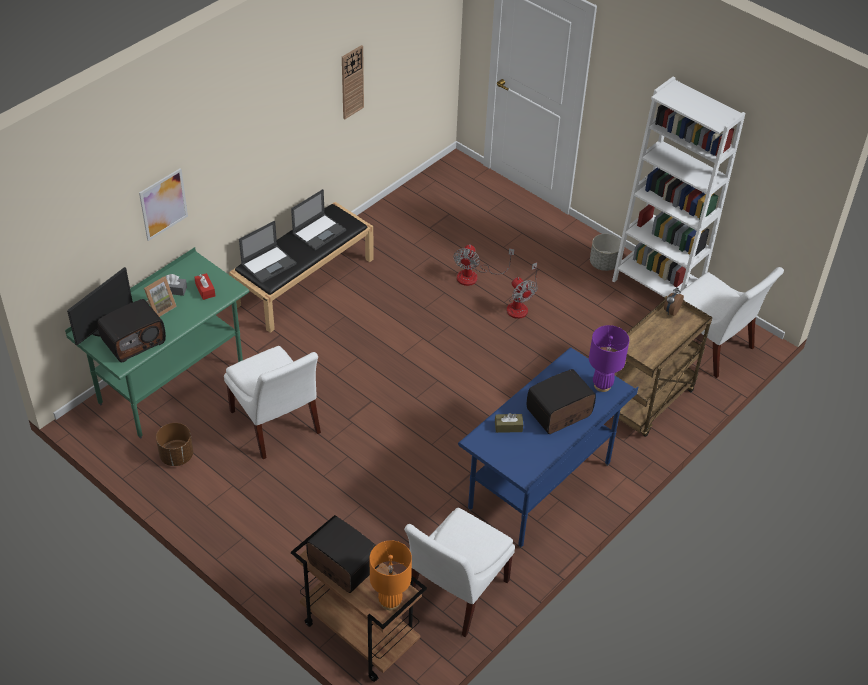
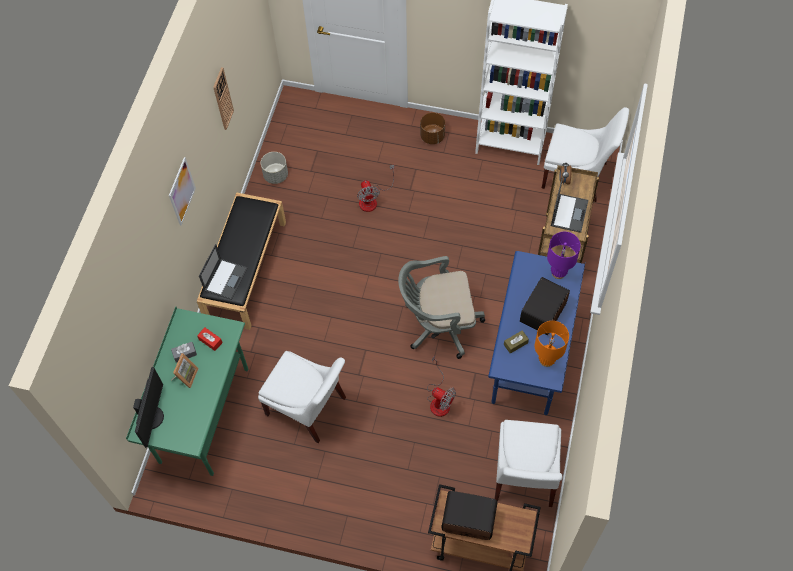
camera: 25 degrees left, 15 degrees up
(134, 341) = (187, 417): radio -> none
(163, 204) = (149, 295): picture -> picture (182, 191)
(177, 456) = (251, 475): brown planter -> brown planter (432, 136)
(319, 232) = (245, 228): laptop -> laptop (569, 213)
(390, 602) = (519, 530): orange table lamp -> orange table lamp (546, 360)
(463, 412) = (438, 324): none -> grey office chair
(520, 305) = (422, 208): fan -> fan (439, 399)
(603, 264) = (460, 140): grey planter -> grey planter (275, 175)

